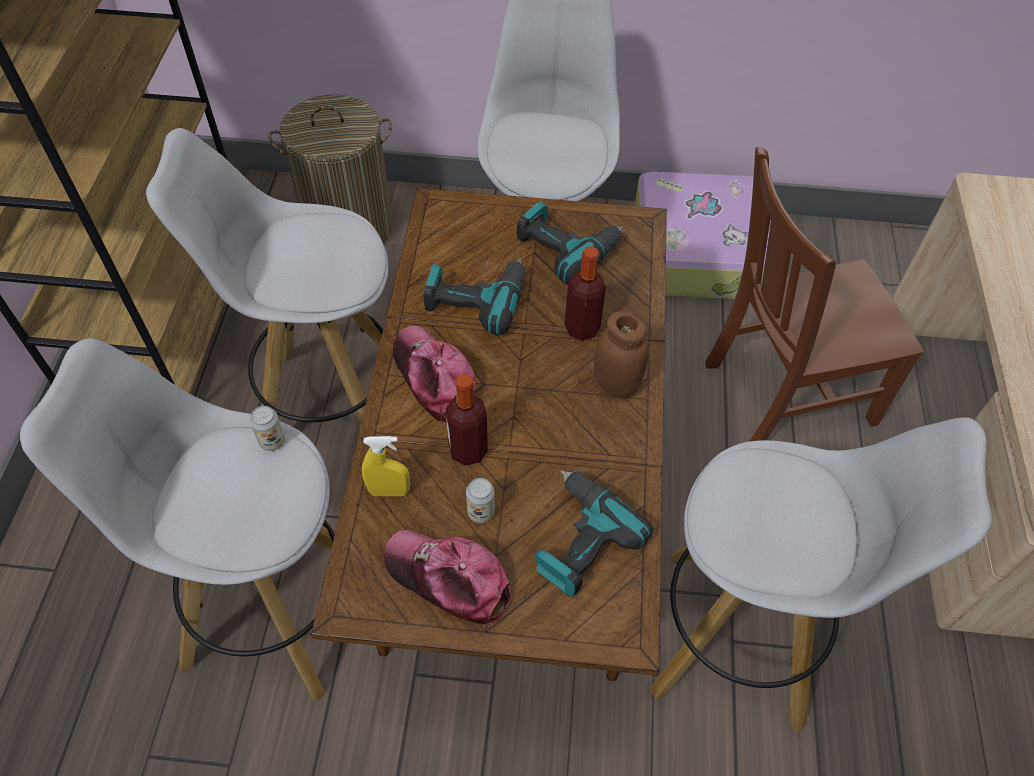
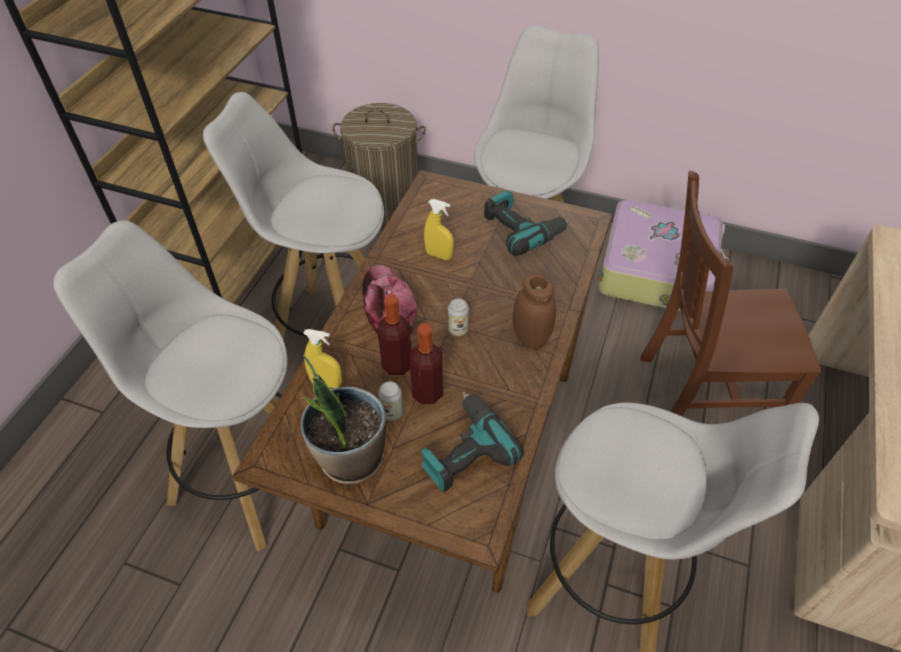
camera: 15 degrees right, 5 degrees down
(272, 441) = (252, 329): can -> can (458, 329)
(449, 579) = (350, 457): cap -> potted plant
(476, 299) = (439, 255): power drill -> yellow spray bottle
(582, 328) = (516, 290): bottle -> bottle (427, 393)

